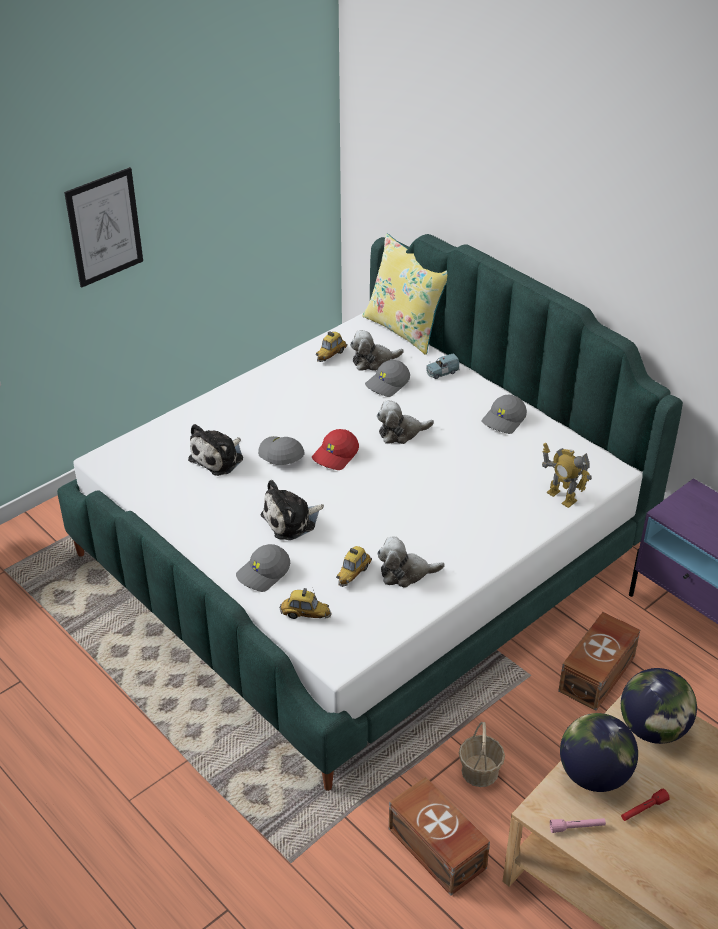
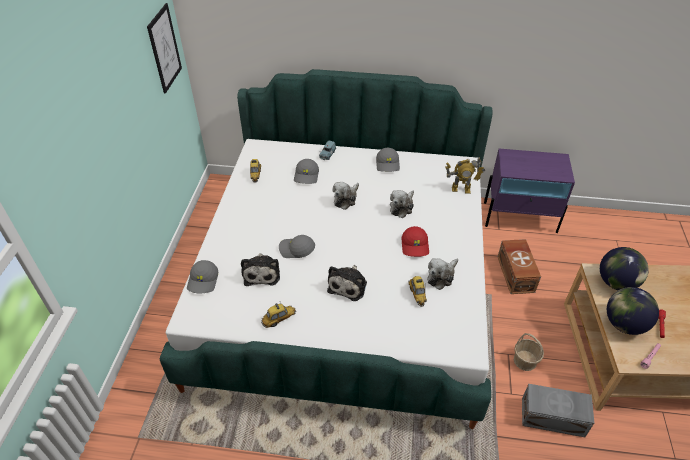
camera: 40 degrees left, 5 degrees up
(104, 227) = (92, 151): picture -> picture (164, 48)
(263, 573) = (371, 327): grey cap -> grey cap (203, 281)
(305, 614) = (422, 336): toy car -> toy car (279, 319)
(336, 456) = (327, 232): red cap -> red cap (415, 246)
(373, 361) = (283, 167): plush toy -> plush toy (402, 207)
(405, 329) = (280, 140): yellow pillow -> none
(436, 850) = (553, 418): brown storage box -> grey storage box

